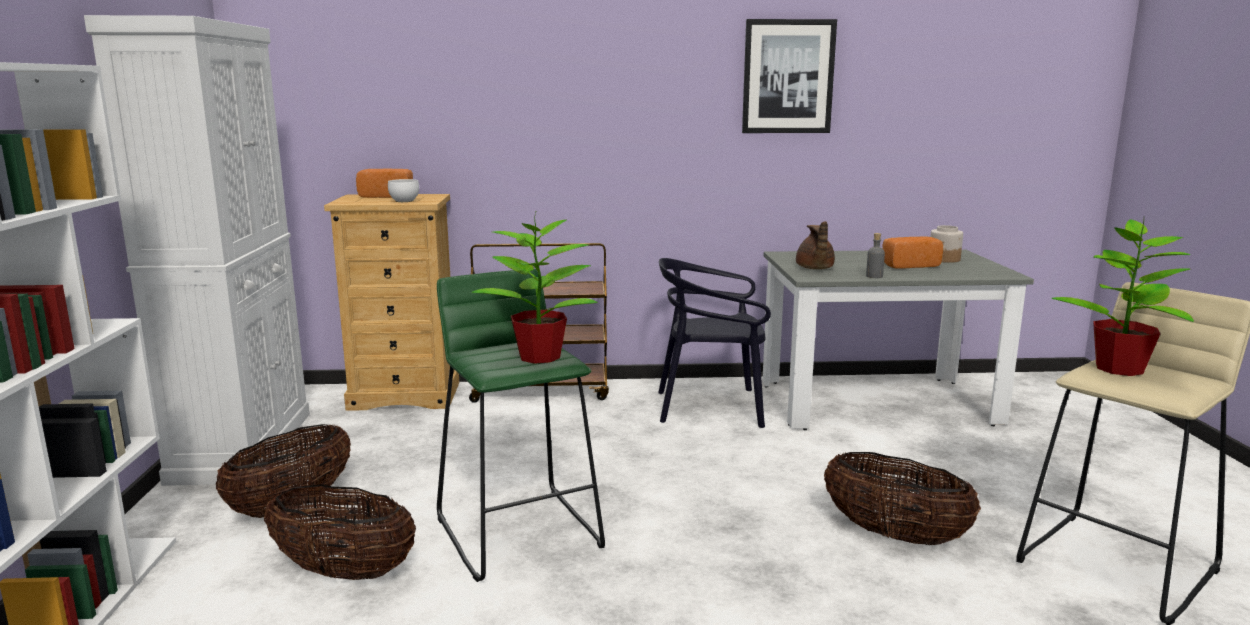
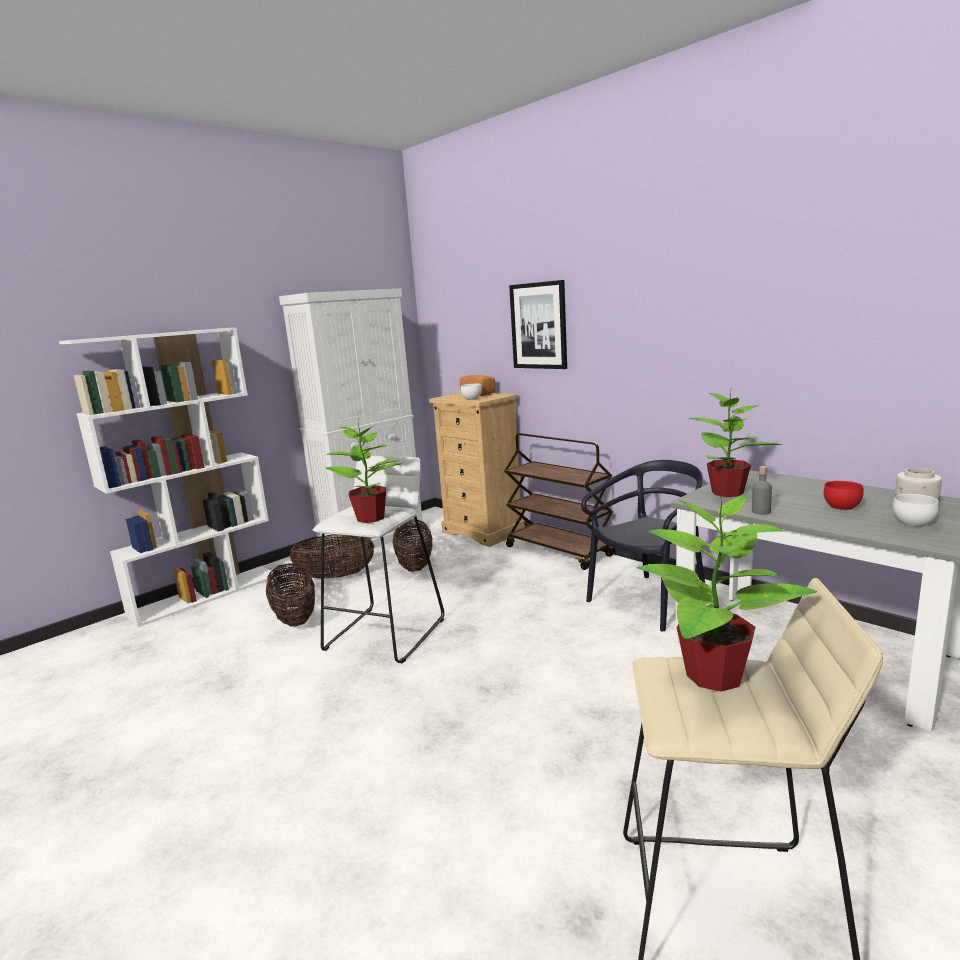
camera: 50 degrees right, 0 degrees up
(520, 531) = (386, 634): green stool -> white stool
(710, 407) = (648, 601): black chair -> black chair turned 90 degrees clockwise
(788, 77) = (773, 293): picture -> picture (539, 326)
(814, 268) = (728, 493): brown teapot -> potted plant
(894, 535) = (579, 758): basket -> basket (415, 566)
(908, 265) = (842, 508): bread -> red bowl
(967, 267) = (913, 523): none -> white bowl

